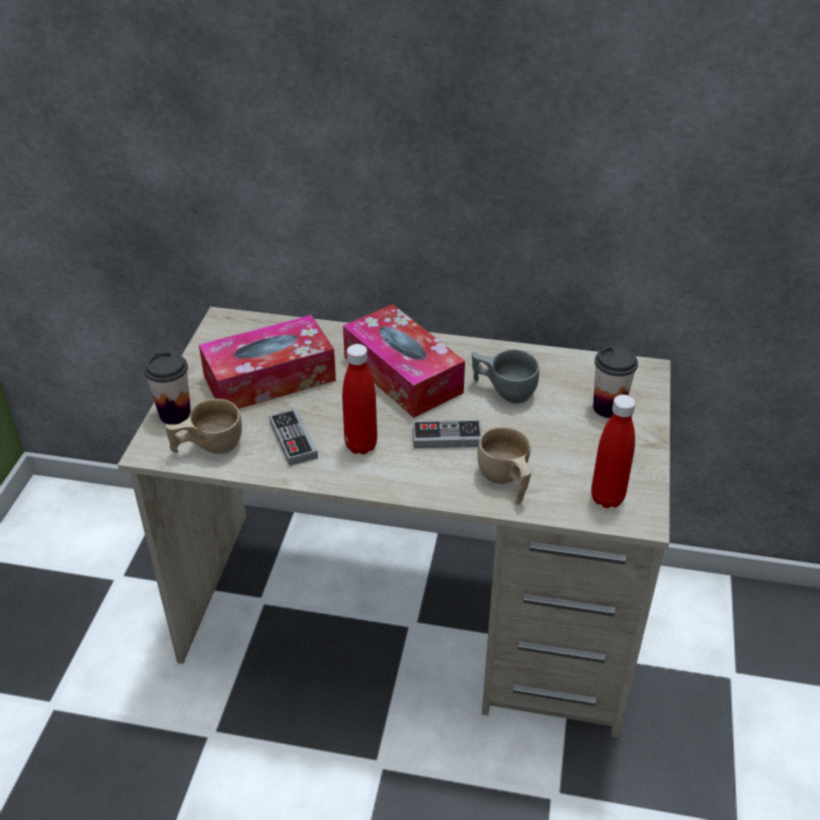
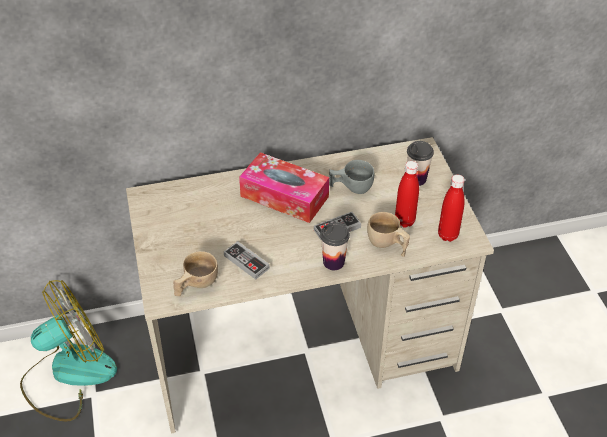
camera: 25 degrees left, 5 degrees up
(106, 542) = (68, 374): none -> fan
(175, 414) = (158, 271): cup -> cup (333, 262)
(269, 378) = (202, 226): tissue box -> none
(361, 445) = (290, 251): red bottle -> red bottle (404, 221)

